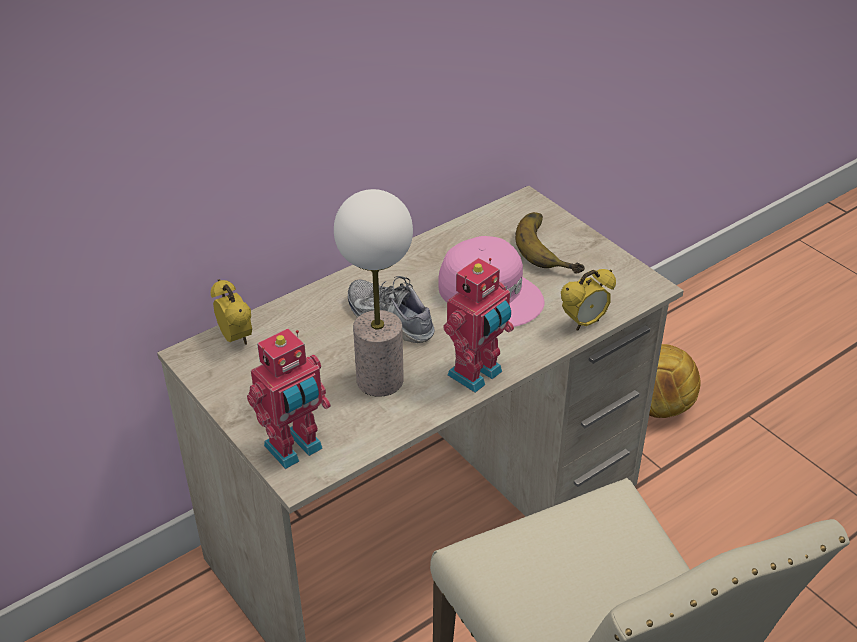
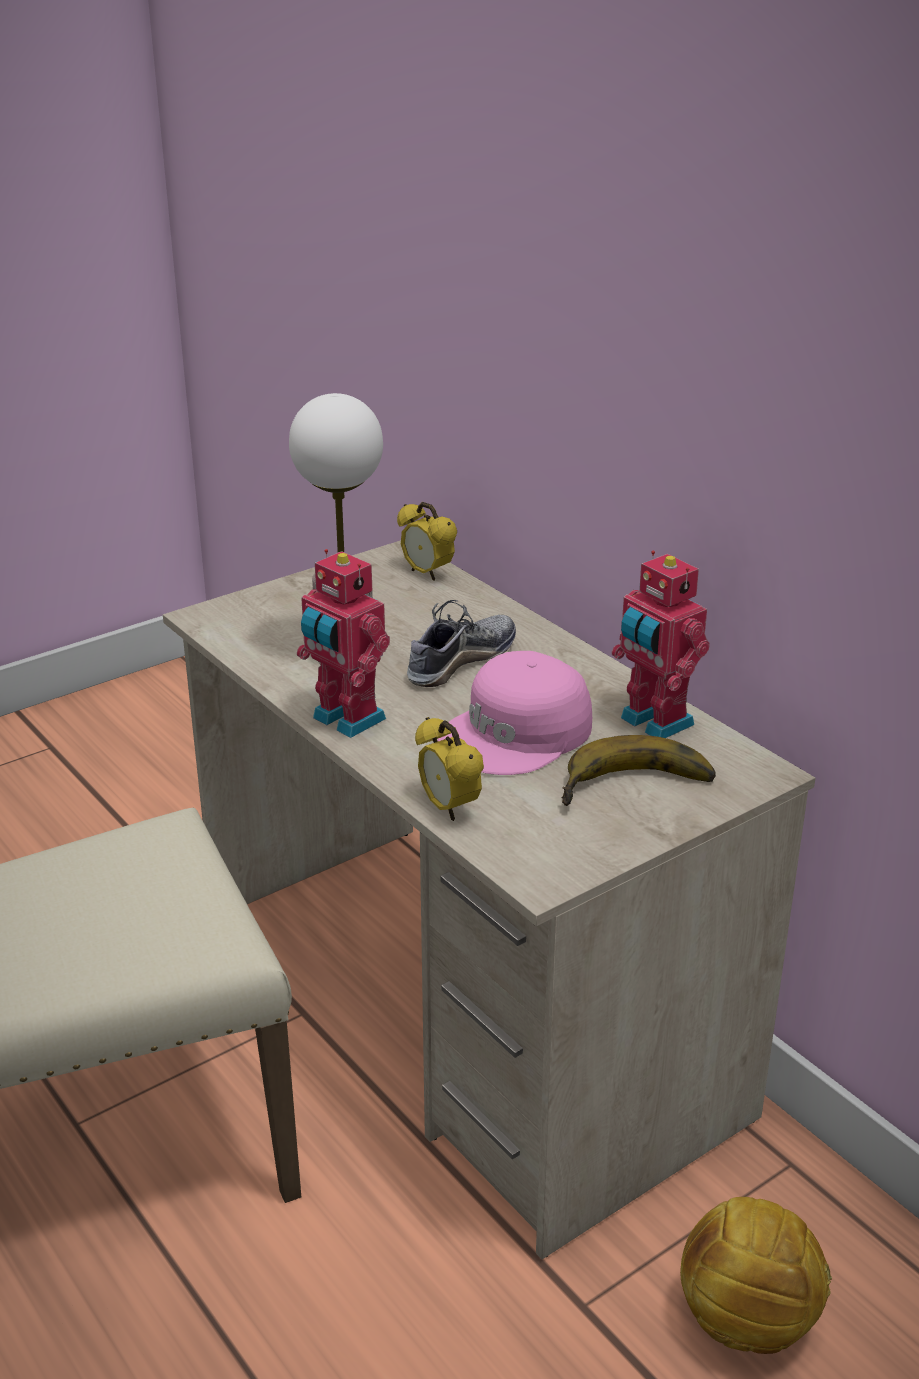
camera: 90 degrees right, 10 degrees down
(236, 338) = (427, 574): alarm clock -> alarm clock turned 75 degrees clockwise
(295, 449) = (242, 613): toy robot -> toy robot (653, 723)

